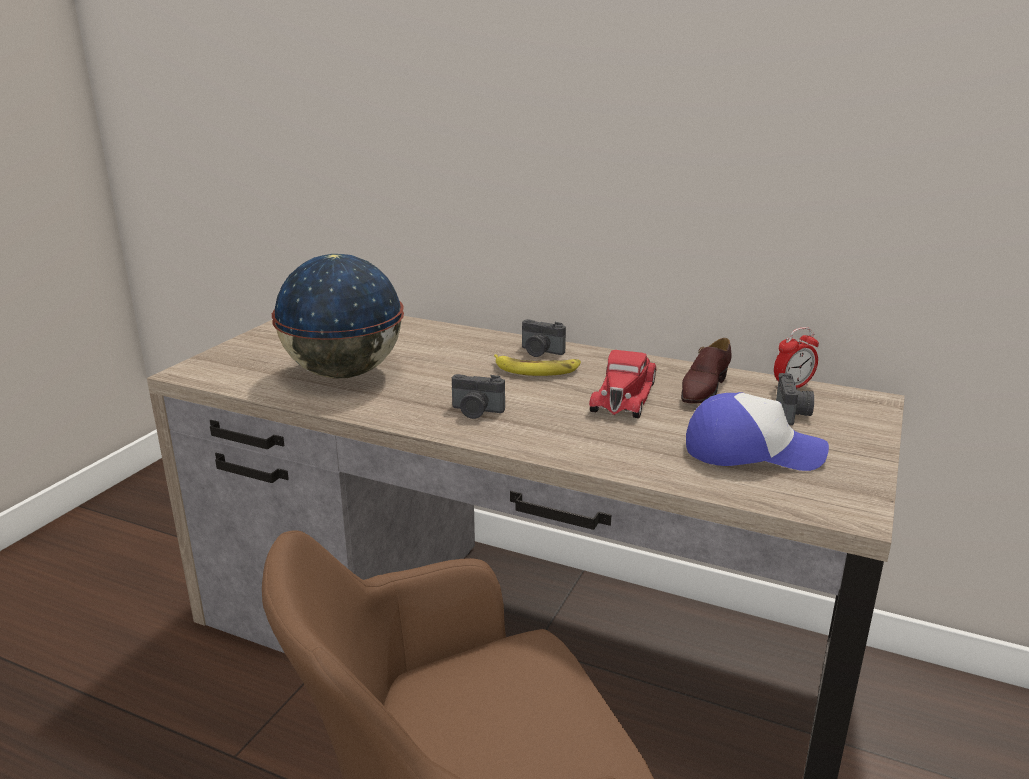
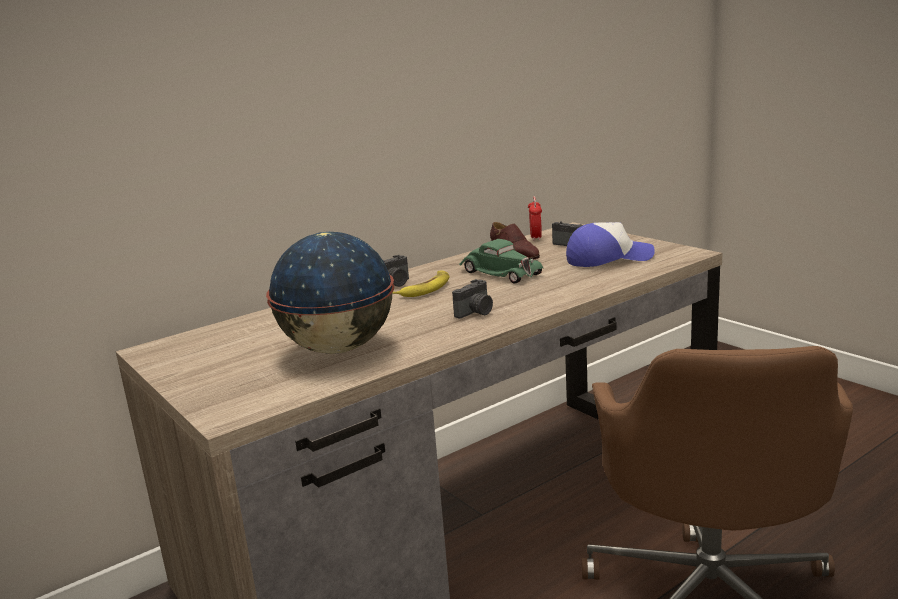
camera: 60 degrees left, 5 degrees down
(624, 395) = (500, 273): red toy car -> green toy car
(751, 451) = (608, 258): cap -> cap turned 45 degrees clockwise

